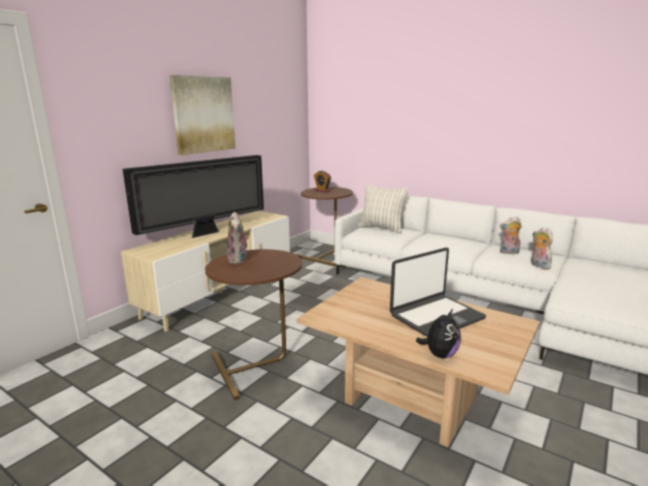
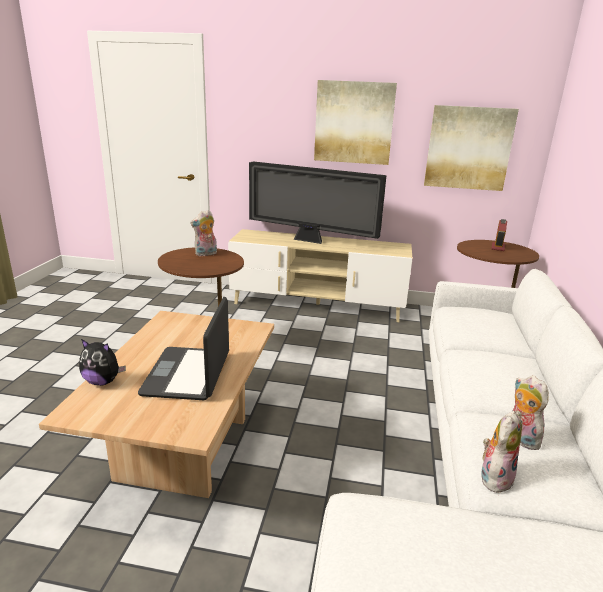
camera: 65 degrees right, 5 degrees up
(274, 126) = (468, 148): none -> picture
(381, 228) = (488, 320): pillow -> none
(436, 317) = (188, 374): laptop -> laptop turned 60 degrees clockwise

